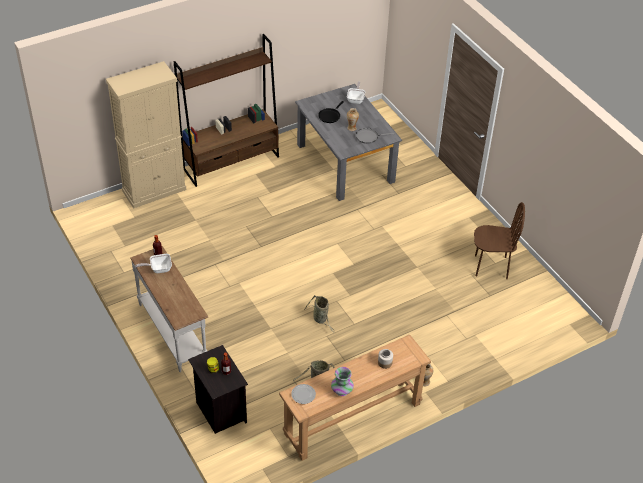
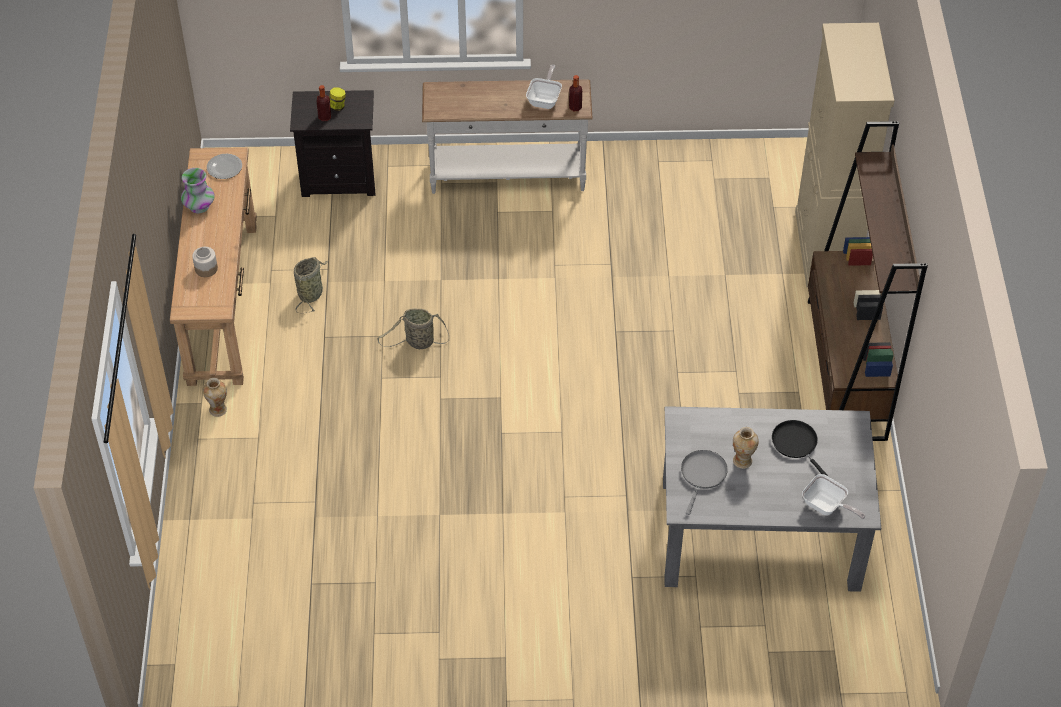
camera: 120 degrees right, 5 degrees up
(491, 266) = (370, 622): brown chair -> none

